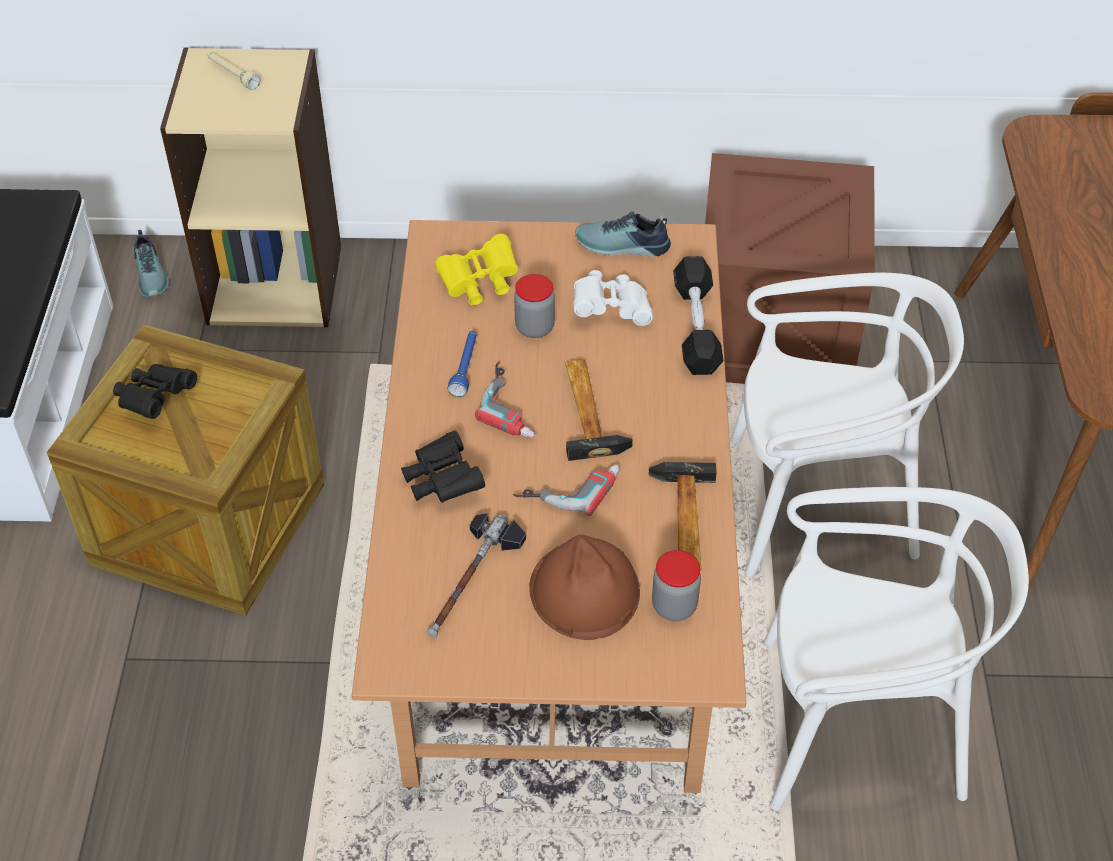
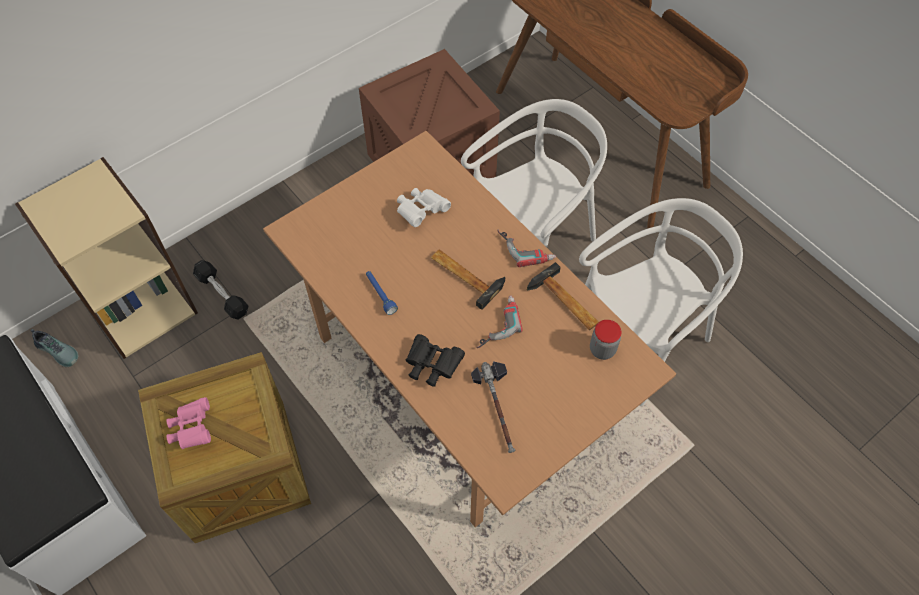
camera: 40 degrees left, 10 degrees up
(155, 399) = (192, 428): black binoculars -> pink binoculars
(233, 75) = (68, 203): beige flashlight -> none
(479, 283) = (339, 241): yellow binoculars -> none
(514, 405) = (426, 298): power drill -> power drill (526, 247)
(534, 327) = (393, 247): jar -> none
(584, 591) = (555, 373): brown hard hat -> none
(622, 246) = (392, 172): shoe -> none
(696, 327) = (472, 194): black dumbbell -> black dumbbell (222, 294)

